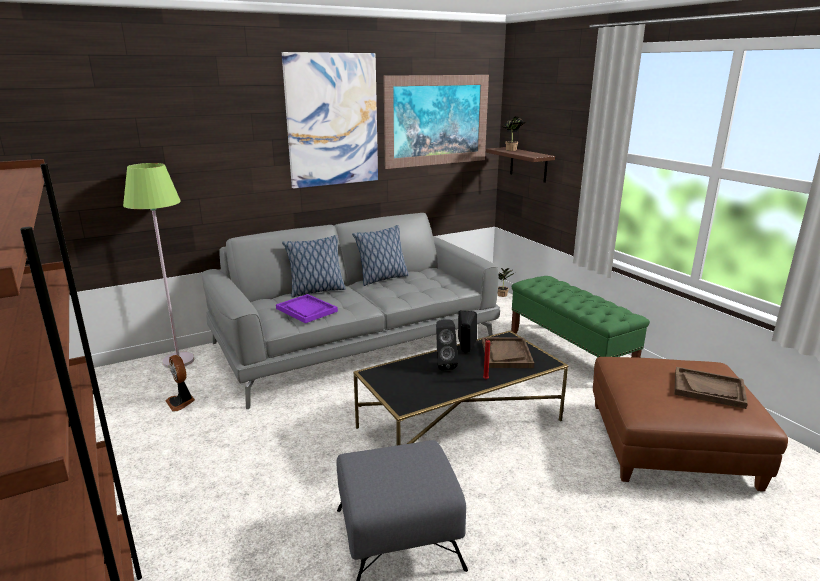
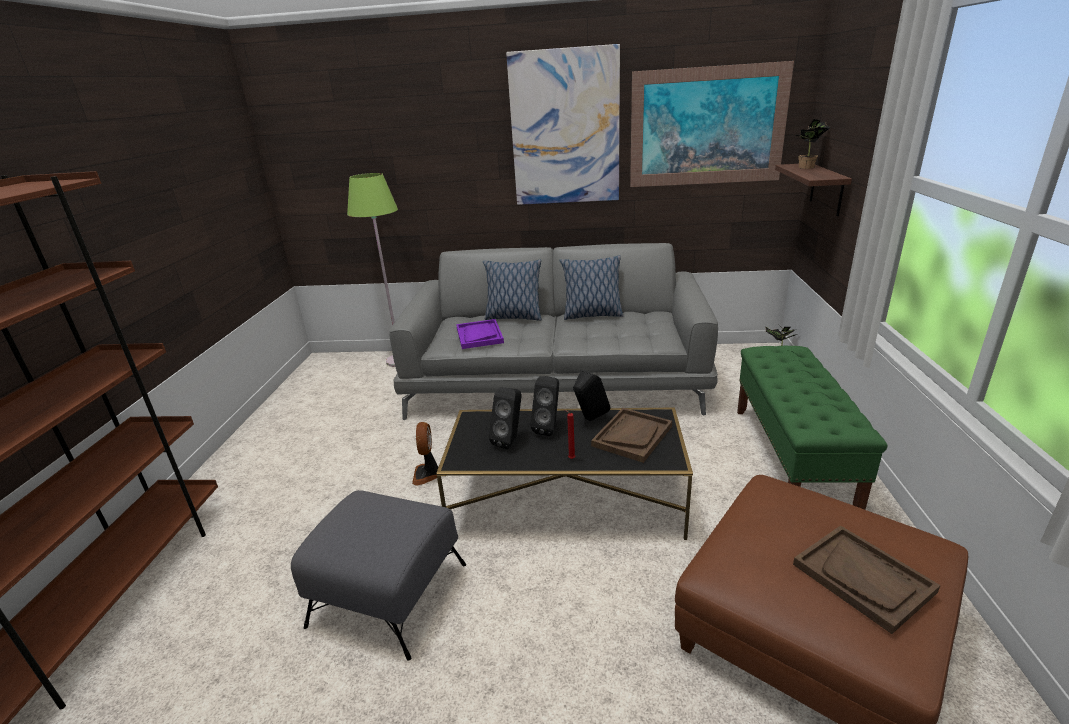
camera: 35 degrees right, 5 degrees up
(181, 402) = (366, 398): fan -> fan (428, 474)
(426, 381) = (510, 441): none -> black speaker

